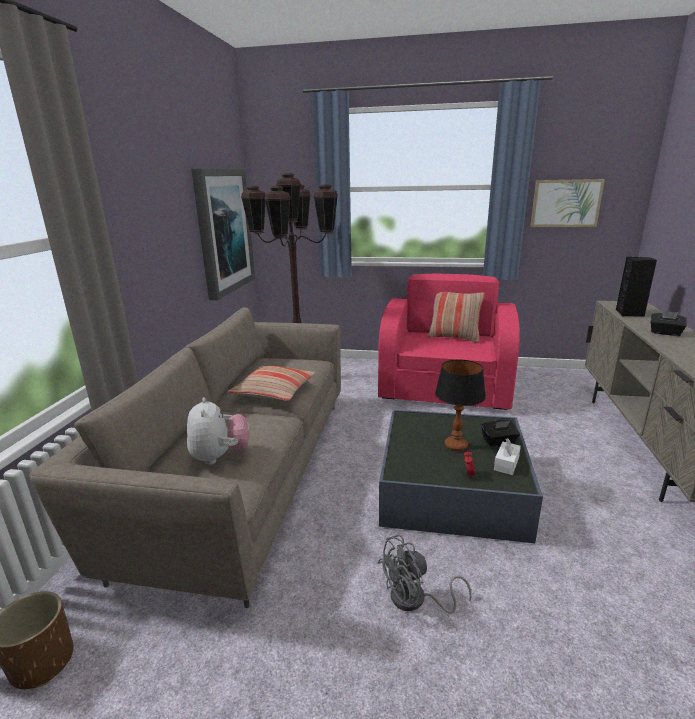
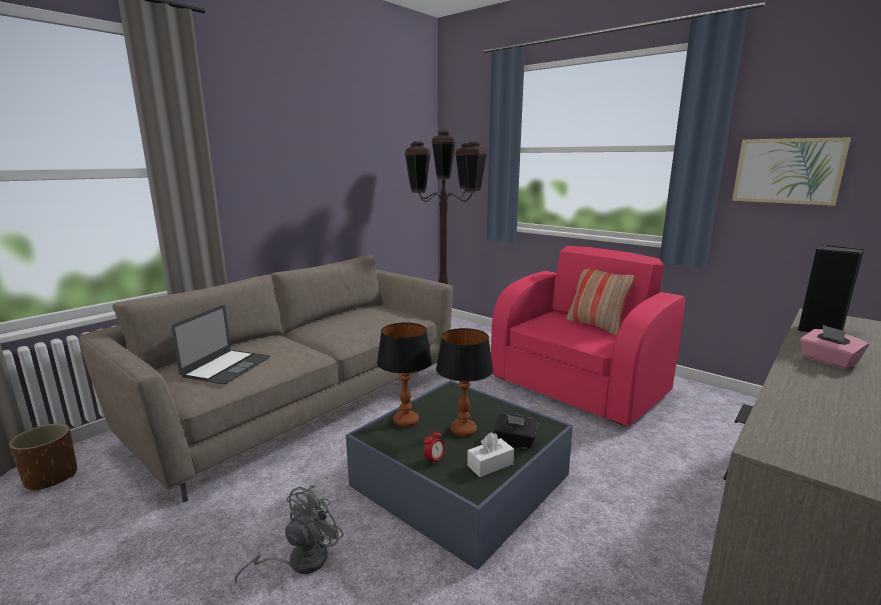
camera: 30 degrees right, 5 degrees down
(220, 457) = (227, 367): plush toy -> laptop
(223, 231) = (389, 185): picture -> none
(274, 391) = (341, 332): pillow -> none
(407, 453) = (406, 421): none -> table lamp
(415, 600) = (299, 561): grey fan -> grey fan turned 120 degrees clockwise
(665, 333) = (828, 361): black tissue box -> pink tissue box

